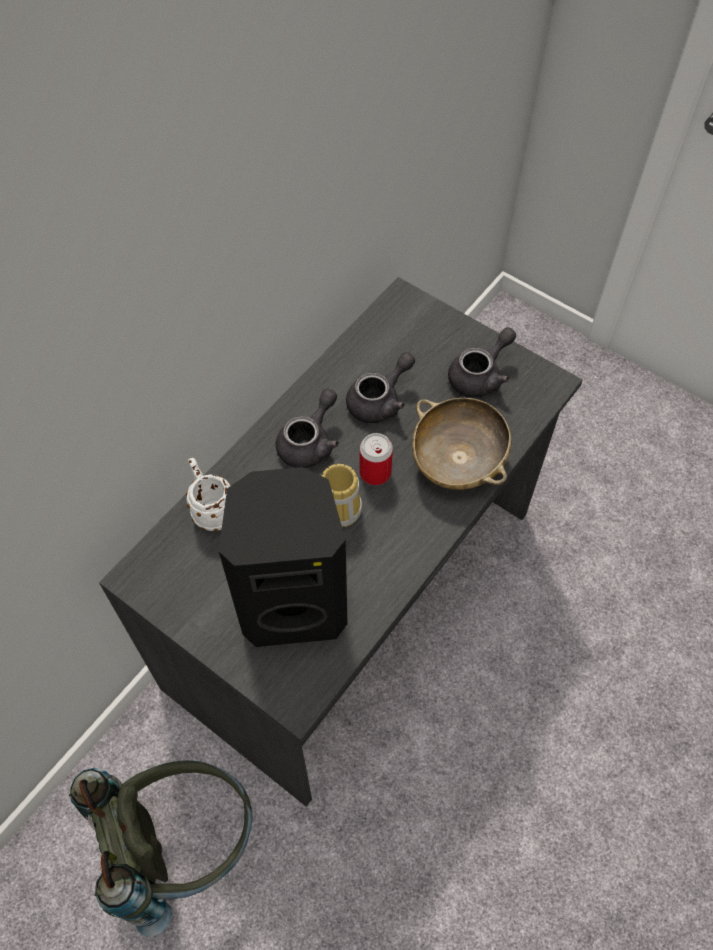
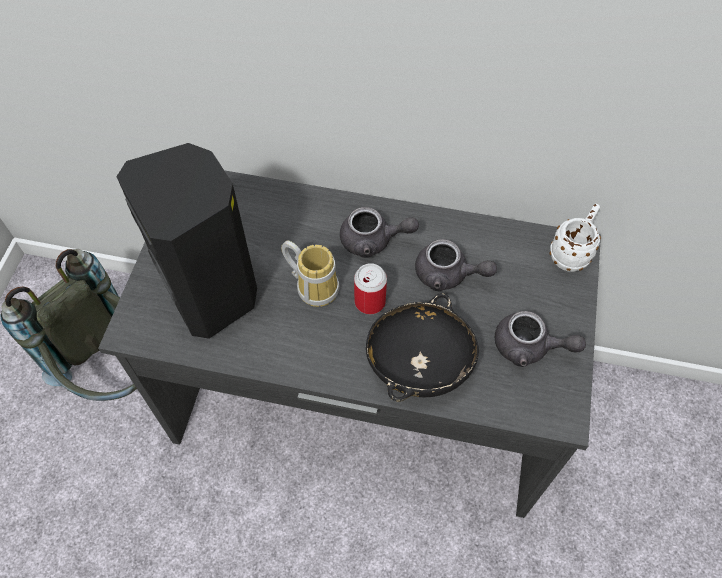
camera: 65 degrees right, 0 degrees up
(211, 509) = (274, 202): white mug -> white mug (572, 253)
(457, 461) = (418, 364): beige bowl -> black bowl

